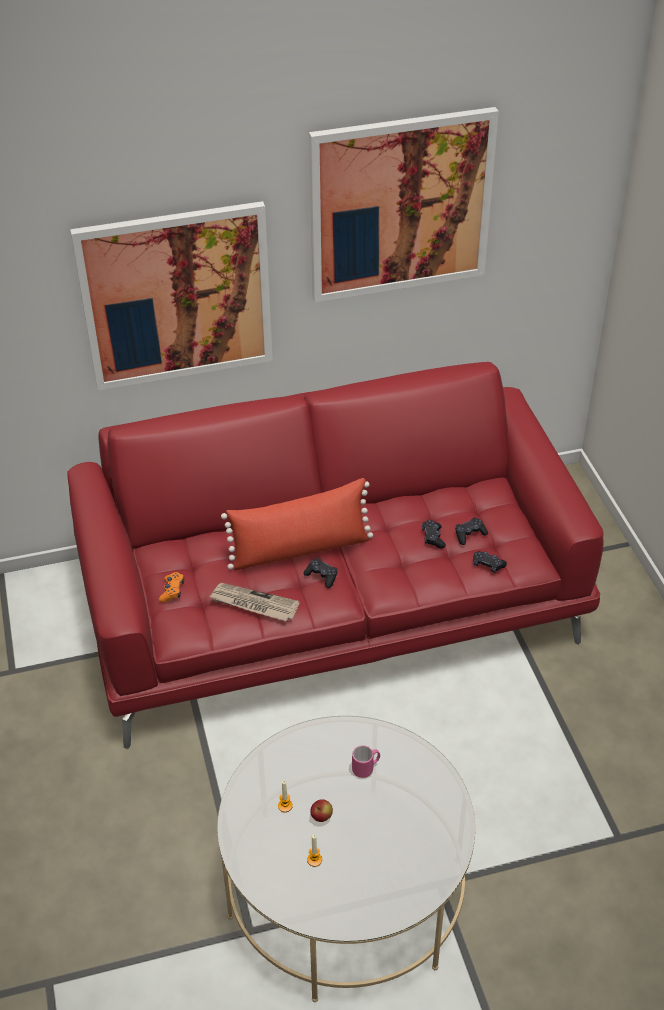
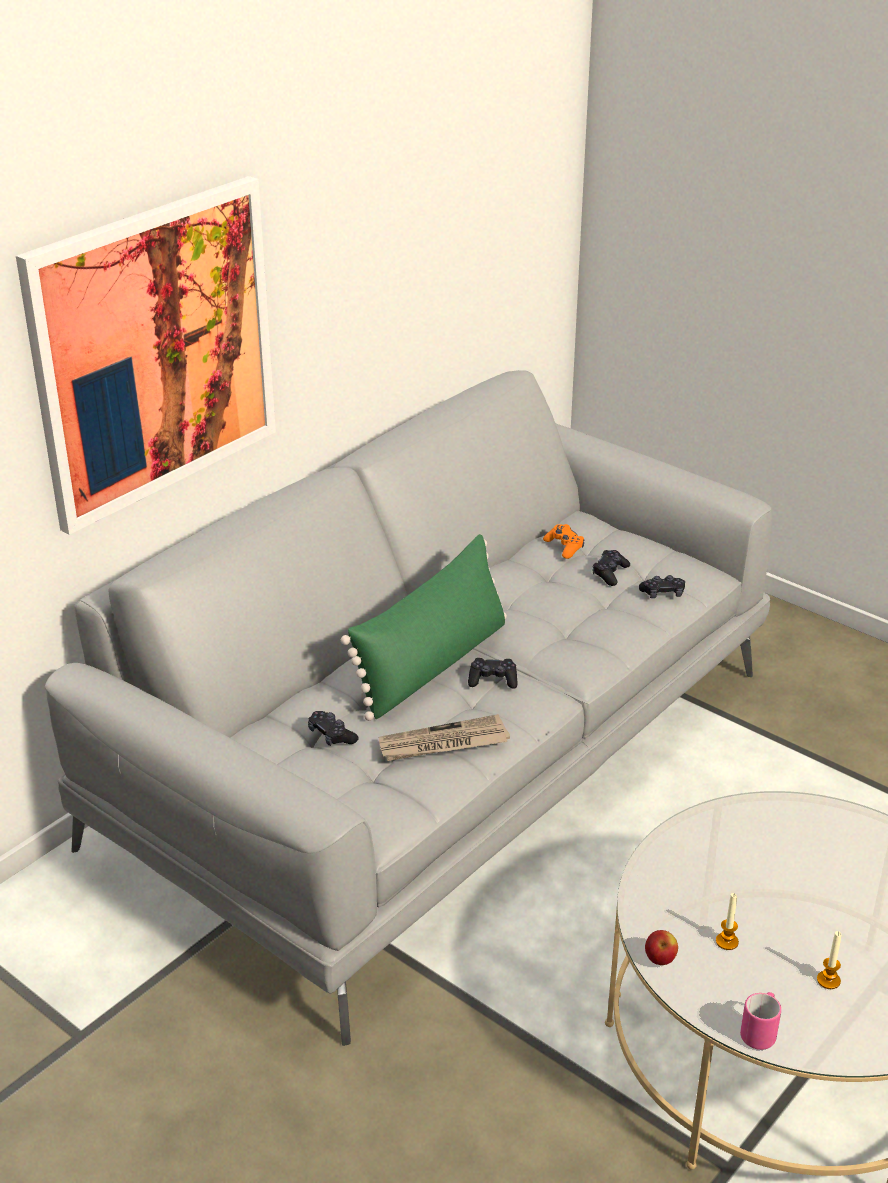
camera: 35 degrees left, 10 degrees down
(172, 591) = (321, 775): orange game controller -> orange game controller (564, 547)
(300, 549) = (433, 665): red pillow -> green pillow
(321, 817) = (781, 930): apple -> apple (660, 959)
(332, 602) = (444, 754): red sofa -> grey sofa
(366, 768) = (769, 852): pink mug -> pink mug (760, 1032)
(400, 205) = (391, 165): picture -> none
(433, 538) = (574, 592): black game controller -> black game controller (331, 735)

